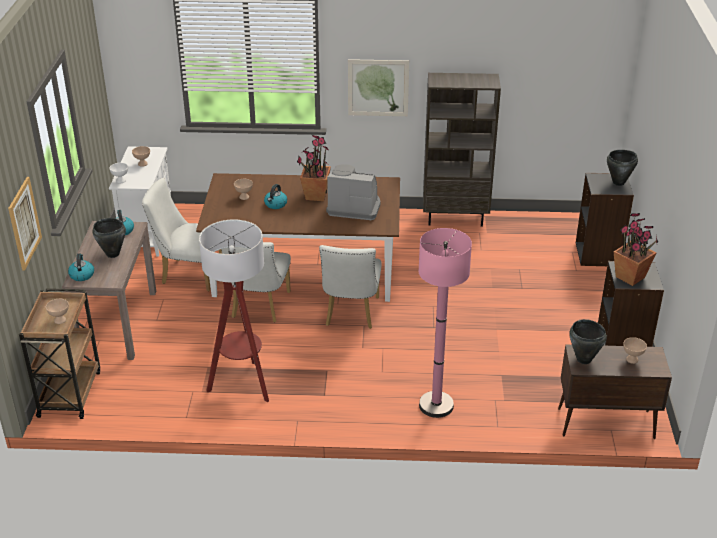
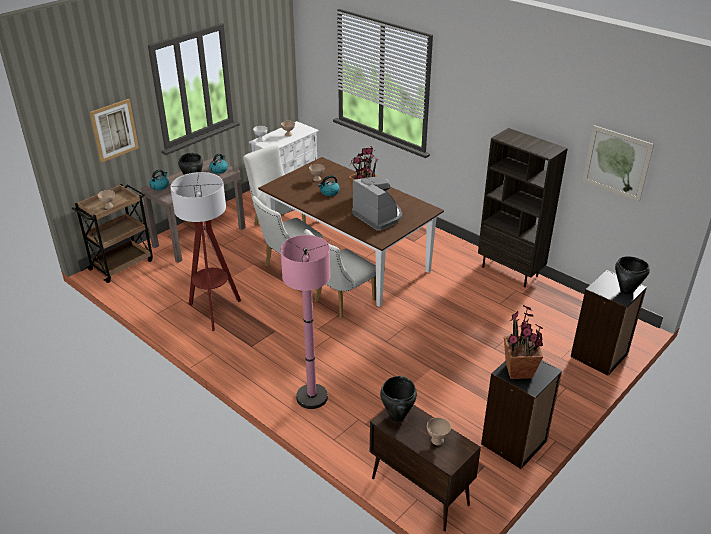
camera: 40 degrees right, 0 degrees up
(378, 88) = (469, 130): picture -> picture (616, 163)

